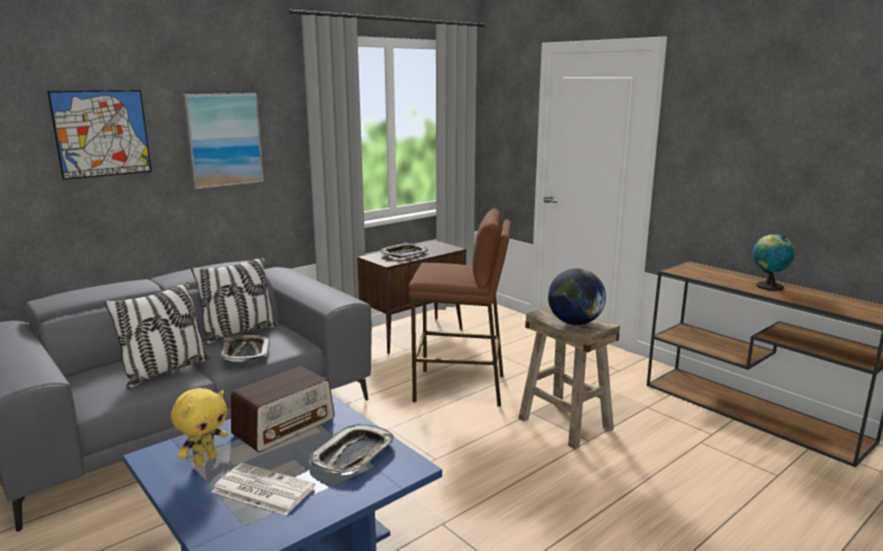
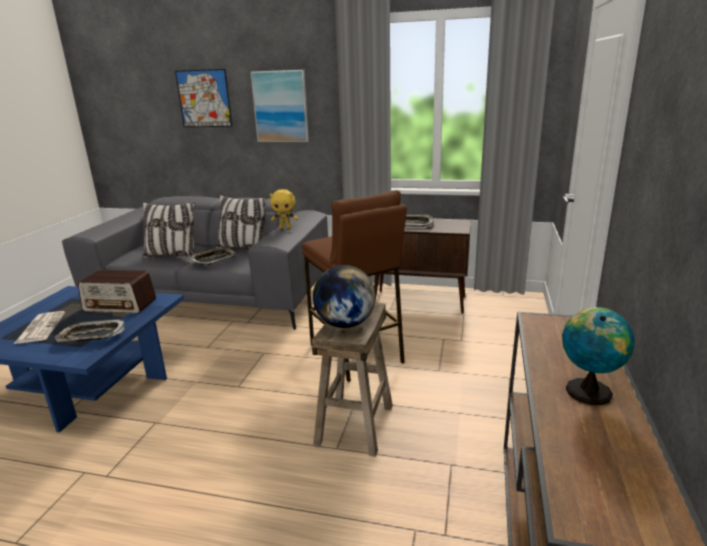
camera: 55 degrees right, 5 degrees up
(205, 460) = (69, 303): yellow plush toy -> yellow plush toy (285, 228)

